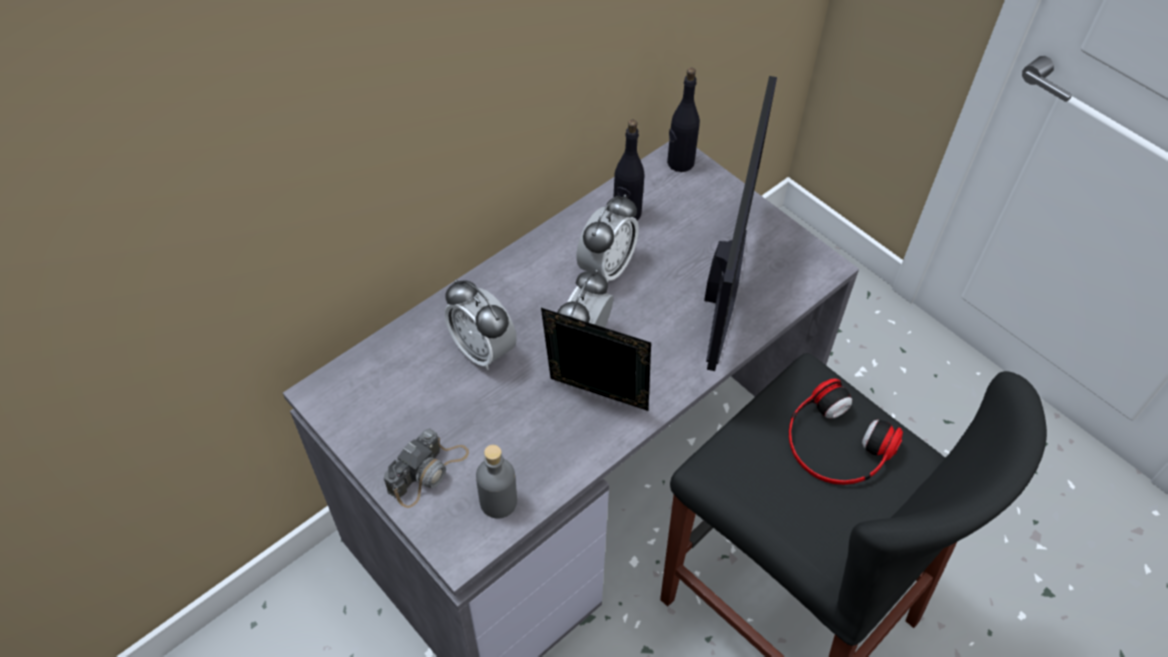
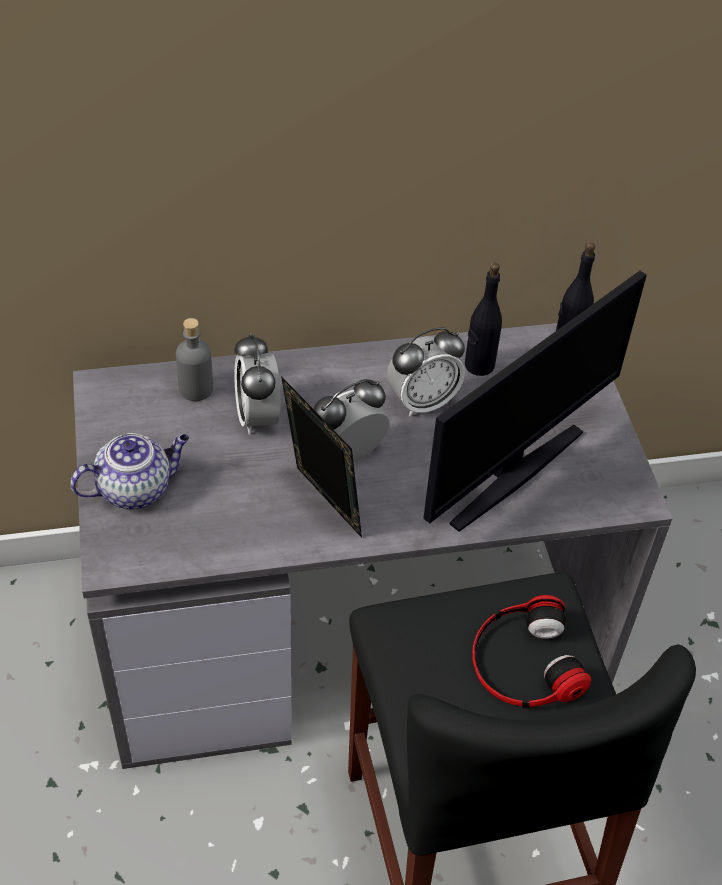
camera: 30 degrees right, 5 degrees down
(428, 471) = (136, 489): camera -> teapot
(498, 501) = (173, 542): grey bottle -> grey bottle (196, 389)

